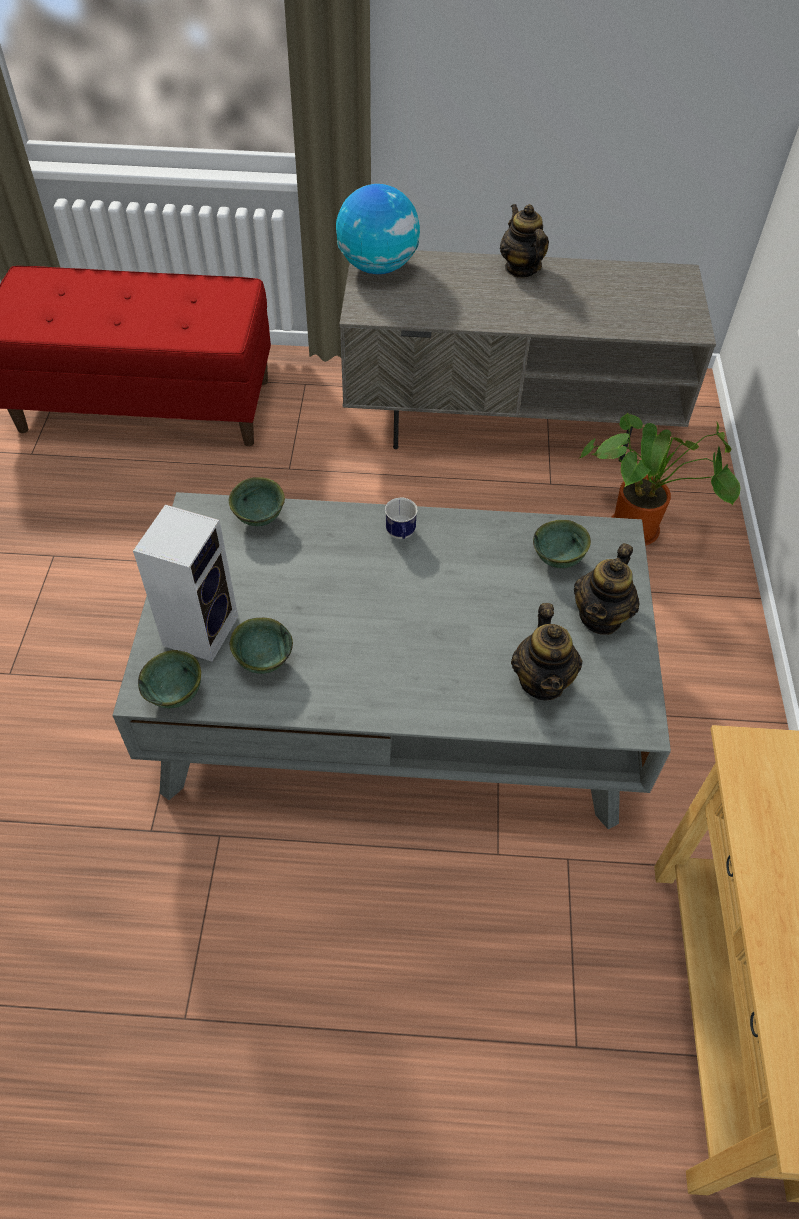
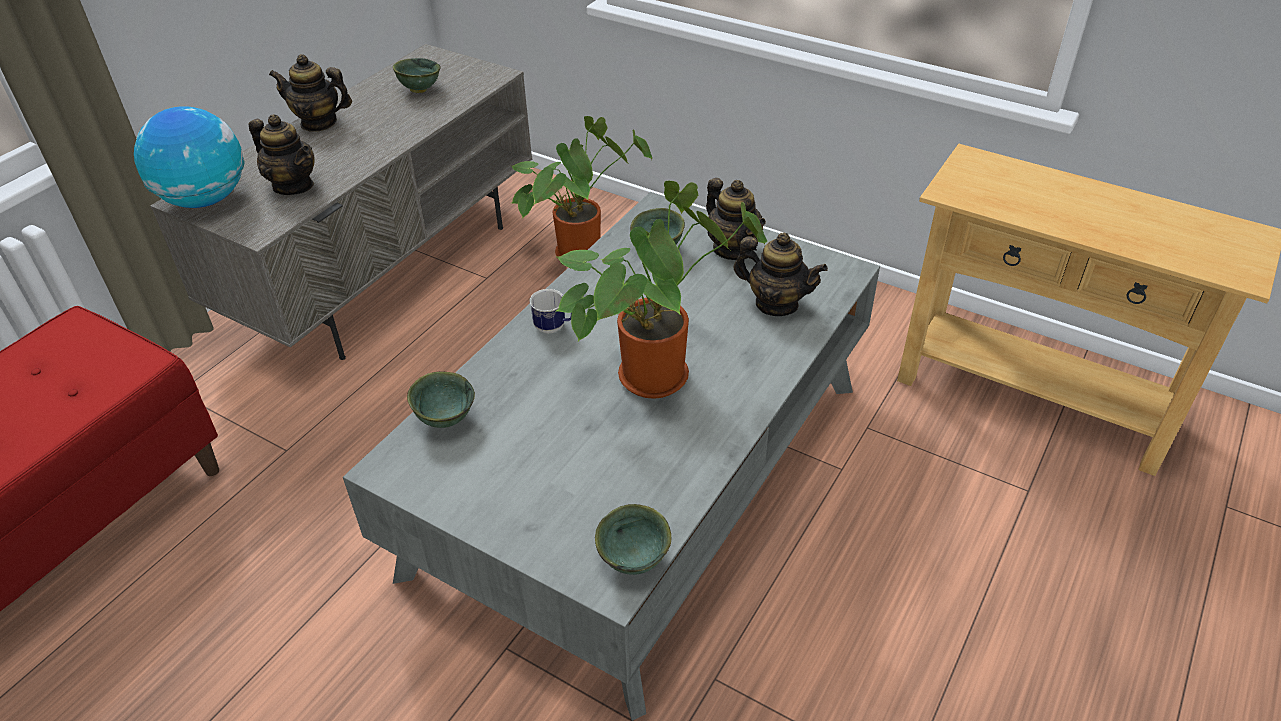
camera: 60 degrees left, 10 degrees down
(201, 628) = (558, 512): speaker -> none
(263, 660) = (636, 475): green bowl -> green bowl (419, 89)
(390, 626) = (656, 371): none -> potted plant
(429, 299) = (293, 185): none -> teapot

